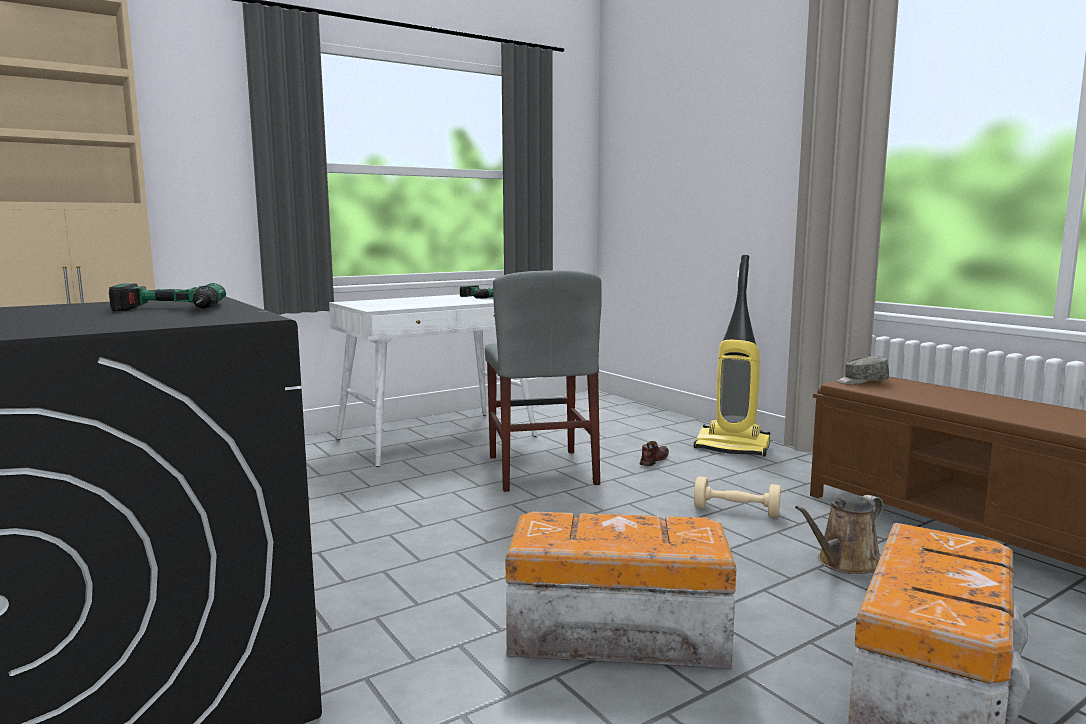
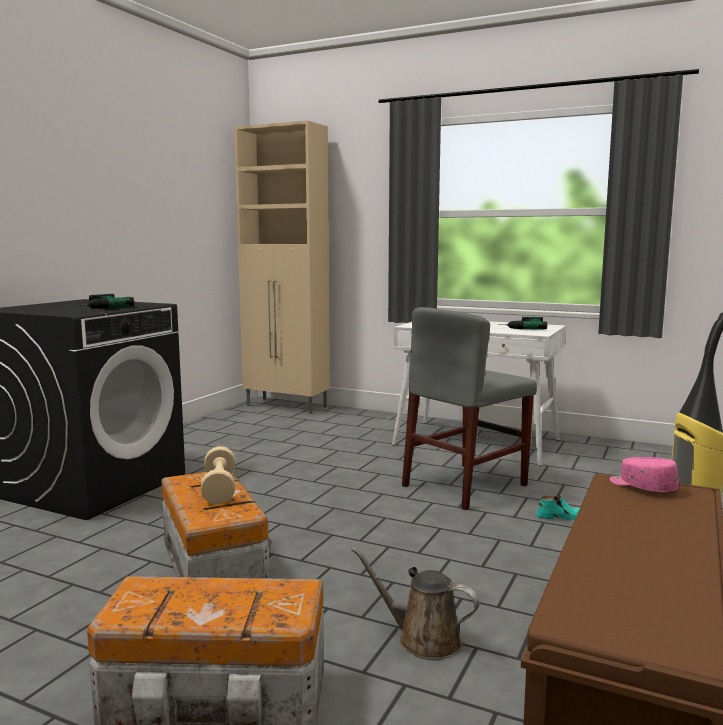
camera: 60 degrees right, 0 degrees up
(653, 460) = (562, 517): brown shoe -> turquoise shoe
(736, 511) = (485, 572): beige dumbbell -> beige dumbbell (219, 489)
(861, 382) = (642, 487): grey cap -> pink cap

